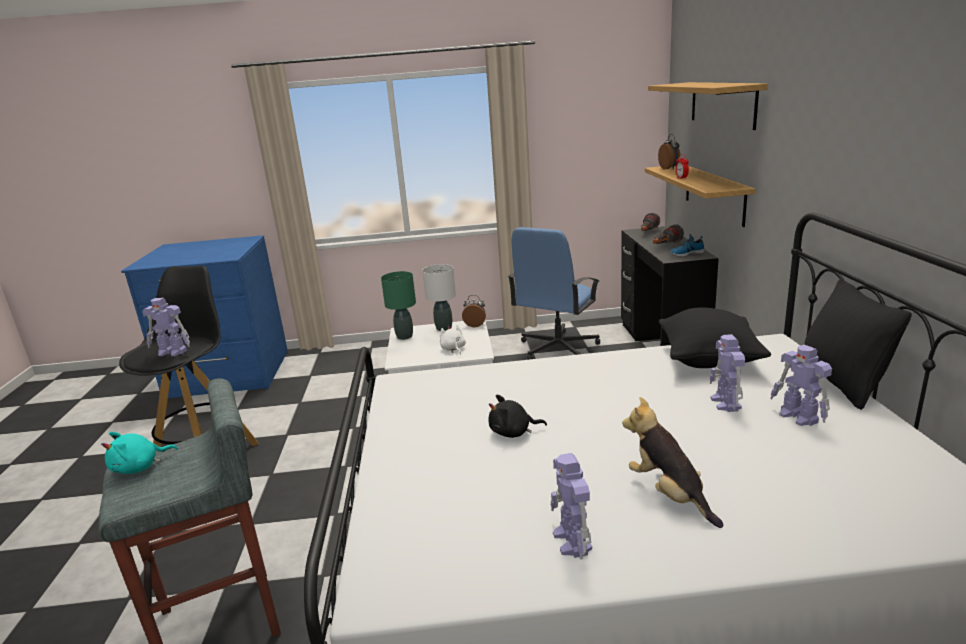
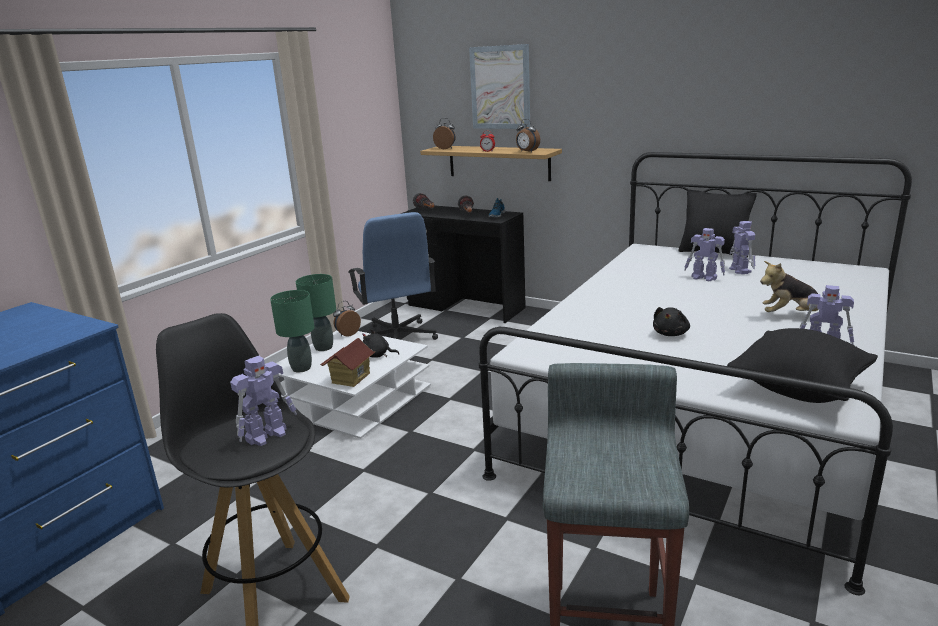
camera: 55 degrees left, 0 degrees up
(139, 467) = (585, 476): turquoise plush toy -> none
(406, 357) = (350, 378): none -> toy house
(444, 328) = (324, 347): white table lamp -> green table lamp
(453, 349) = (378, 355): white plush toy -> black plush toy
(706, 186) = (527, 152): none -> alarm clock
(709, 360) = (643, 265): black pillow -> black pillow (798, 389)
(722, 103) = (500, 87): shelf -> picture
(799, 417) = (739, 270): toy robot -> toy robot turned 105 degrees counterclockwise

